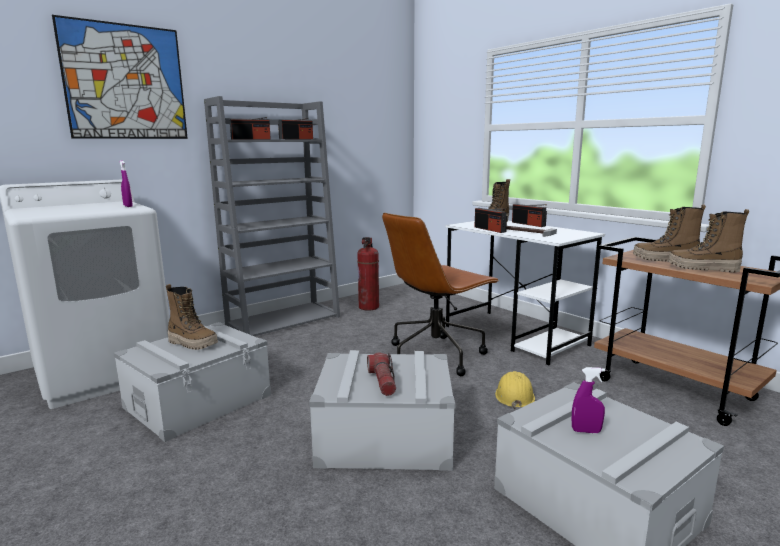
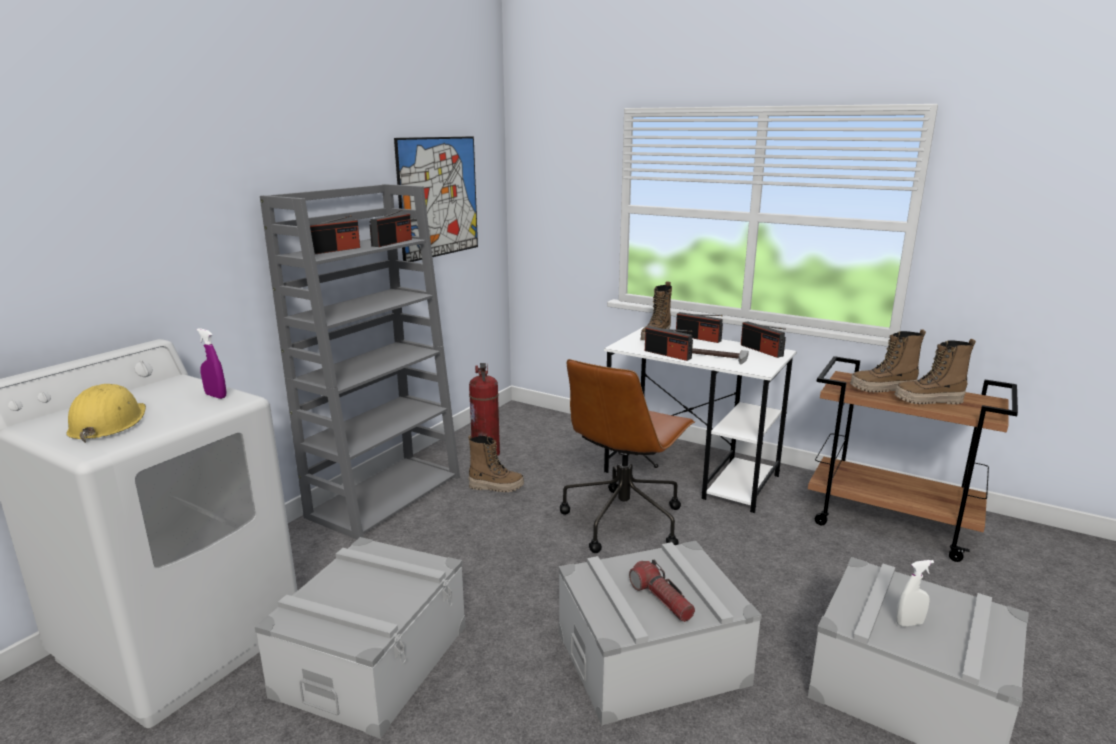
camera: 20 degrees left, 5 degrees up
(125, 82) = (147, 184): picture -> picture (438, 197)
(193, 343) = (362, 585): boot -> boot (496, 487)
(514, 395) = (747, 565): yellow hard hat -> yellow hard hat (108, 423)
(573, 232) = (761, 350): none -> radio
(586, 431) = (909, 623): purple spray bottle -> white spray bottle

